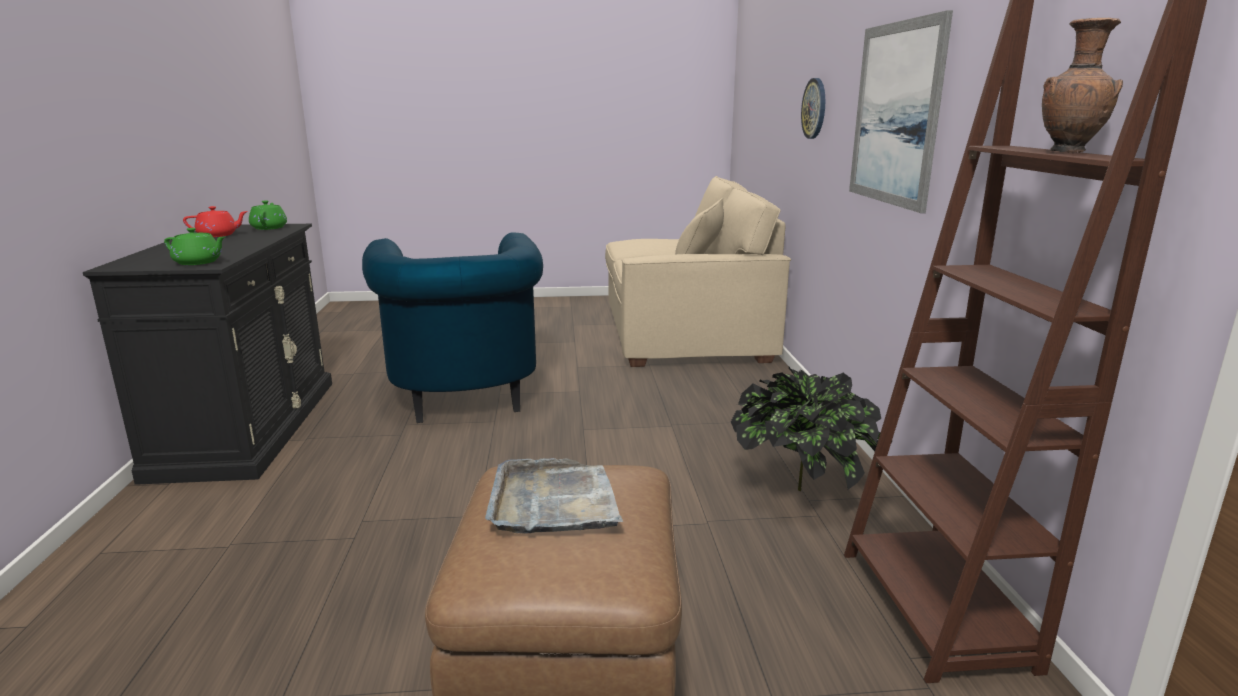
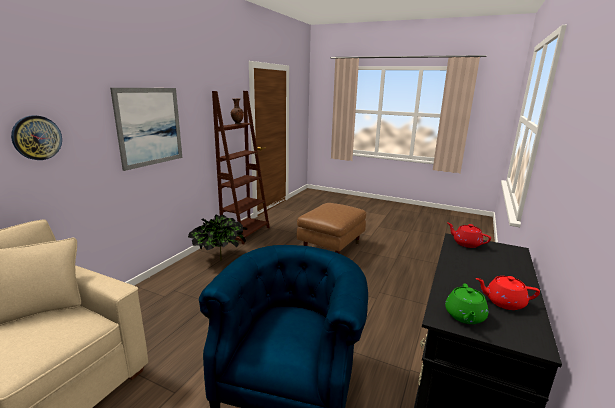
camera: 150 degrees left, 0 degrees up
(198, 262) = (466, 243): green teapot -> red teapot
(553, 501) = (333, 212): grey tray -> none

